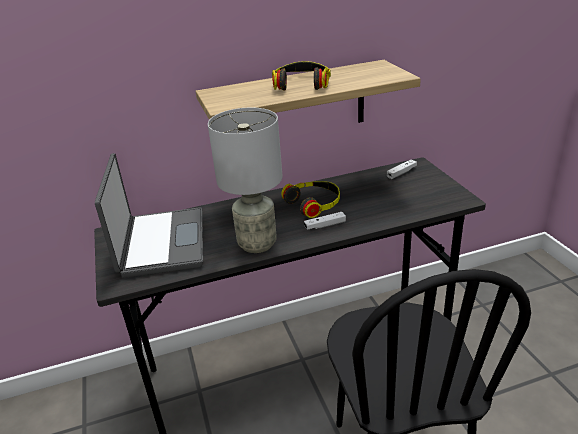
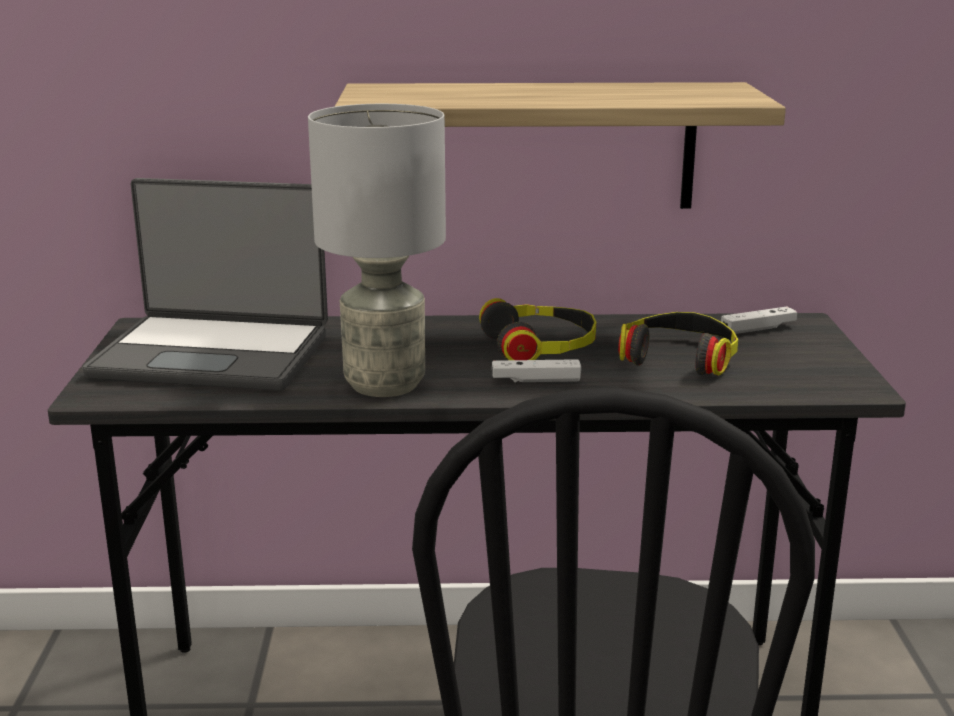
camera: 15 degrees right, 10 degrees down
(160, 243) = (214, 354): laptop -> laptop turned 90 degrees clockwise
(301, 83) = (544, 92): headphones -> headphones (679, 356)

